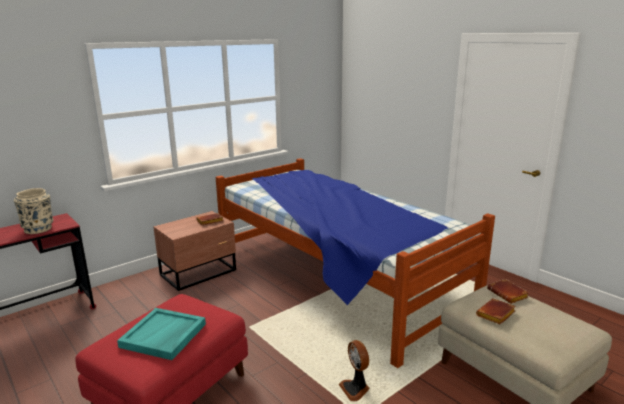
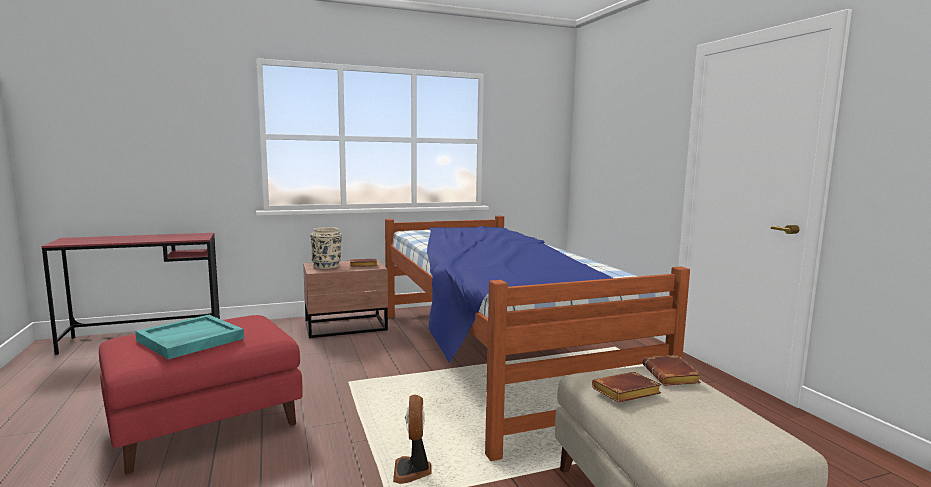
camera: 20 degrees right, 10 degrees down
(38, 229) = (172, 238): beige vase -> beige vase (327, 266)

